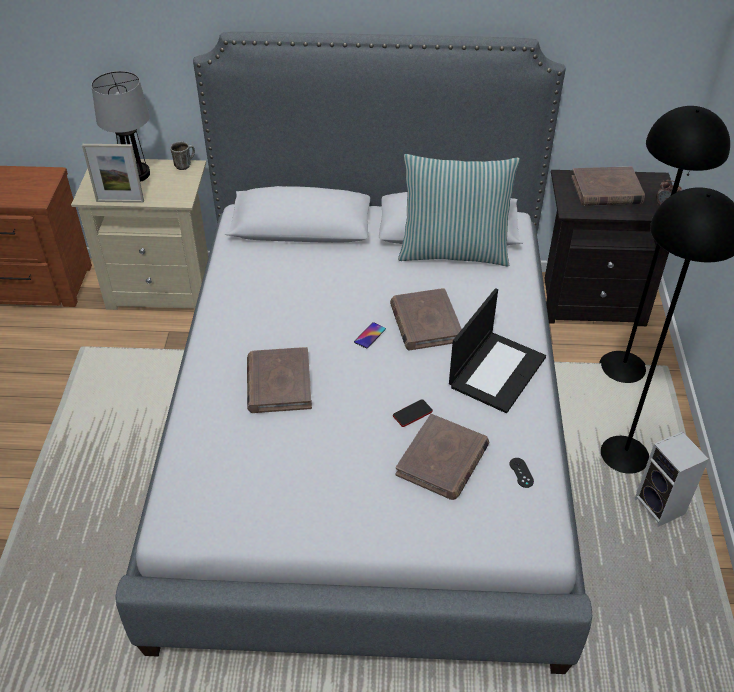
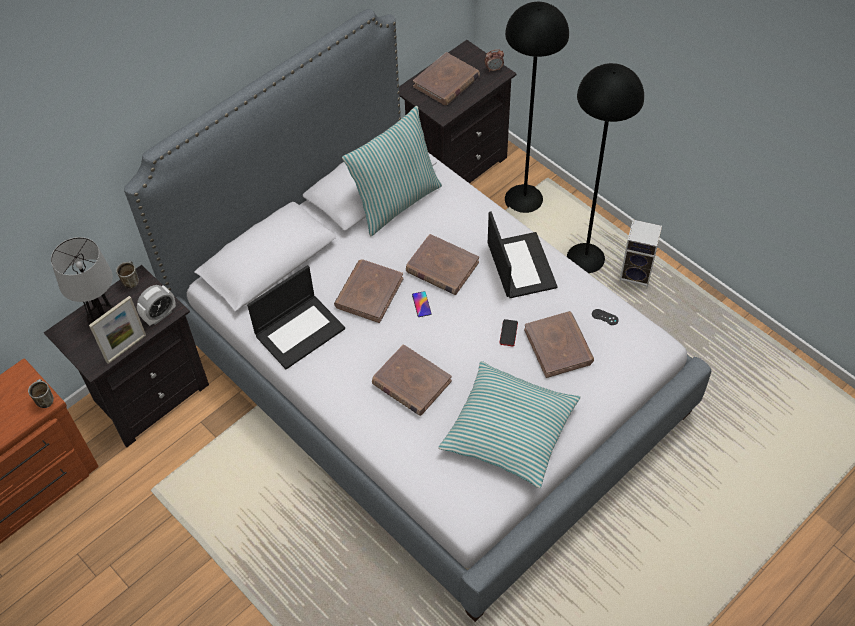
camera: 45 degrees left, 10 degrees up
(38, 198) = (44, 399): none -> mug
(164, 287) = (148, 393): beige nightstand -> black nightstand
(169, 197) = (160, 315): none -> alarm clock
(254, 284) = (300, 331): none -> laptop
(303, 488) = (509, 431): none -> pillow
(341, 297) = (369, 293): none -> brown book

